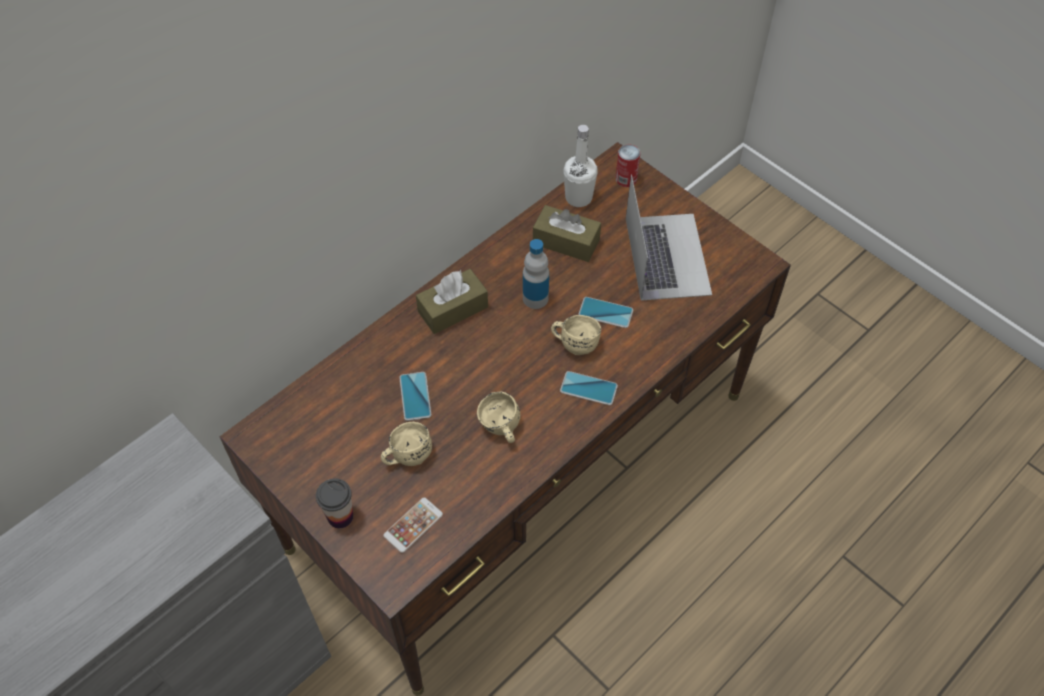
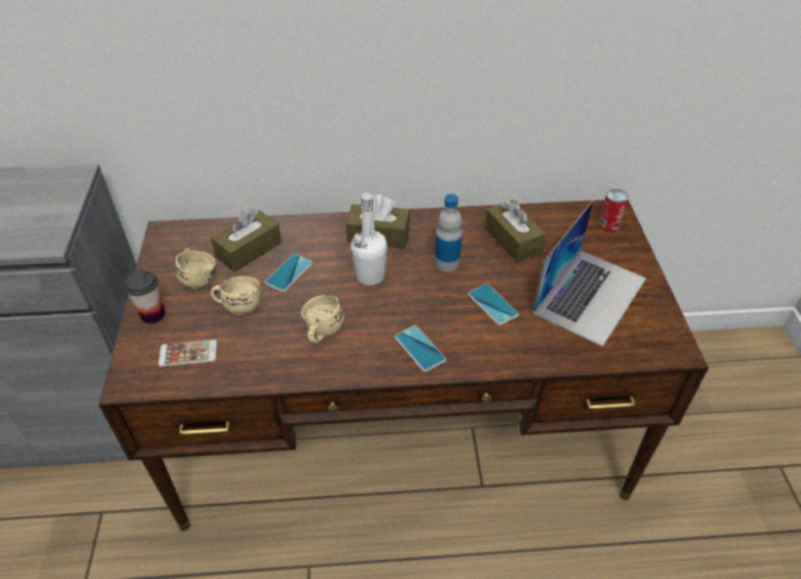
camera: 40 degrees right, 10 degrees down
(354, 399) = (249, 250): none -> brown tissue box
(575, 342) = (445, 310): beige mug -> beige mug (199, 278)
(578, 197) = (554, 217): white bottle -> white bottle (370, 276)

